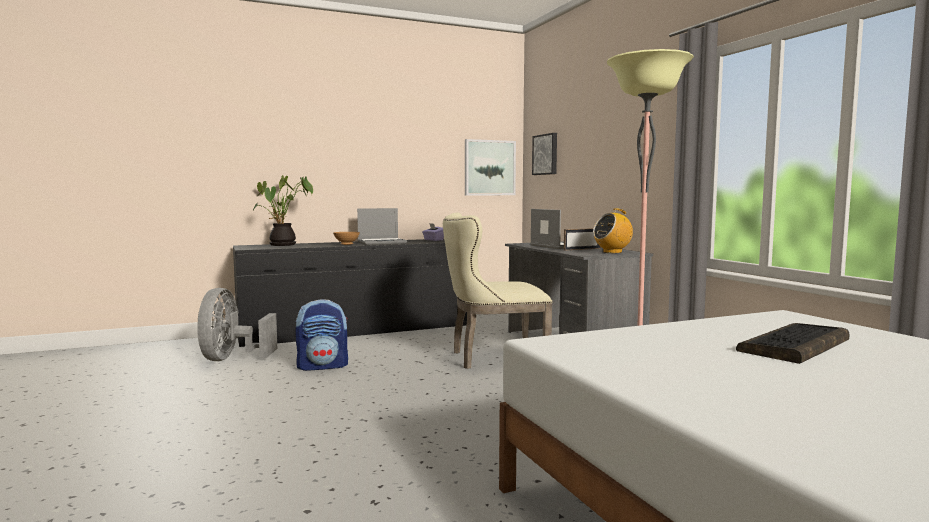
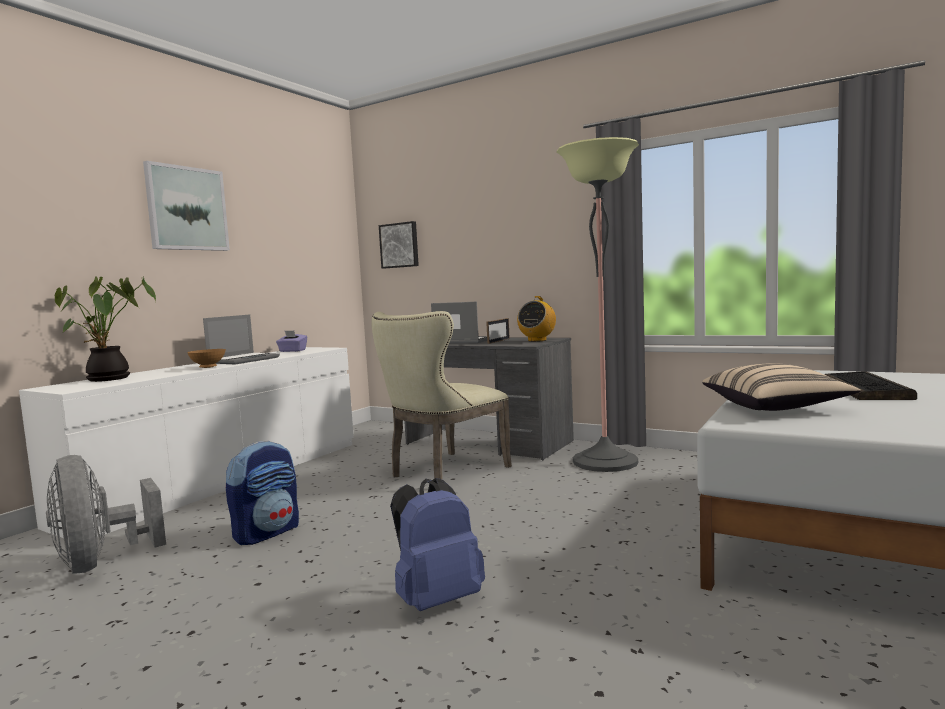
camera: 35 degrees left, 0 degrees up
(331, 431) = (437, 599): none -> blue backpack
(359, 329) = (224, 479): black dresser -> white dresser
(489, 168) = (330, 261): picture -> picture (187, 208)
(628, 339) = (775, 407): none -> beige pillow

